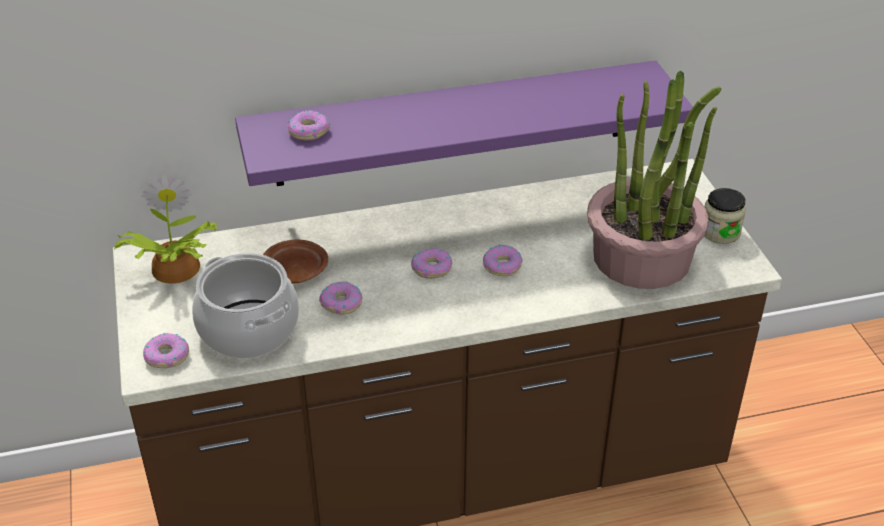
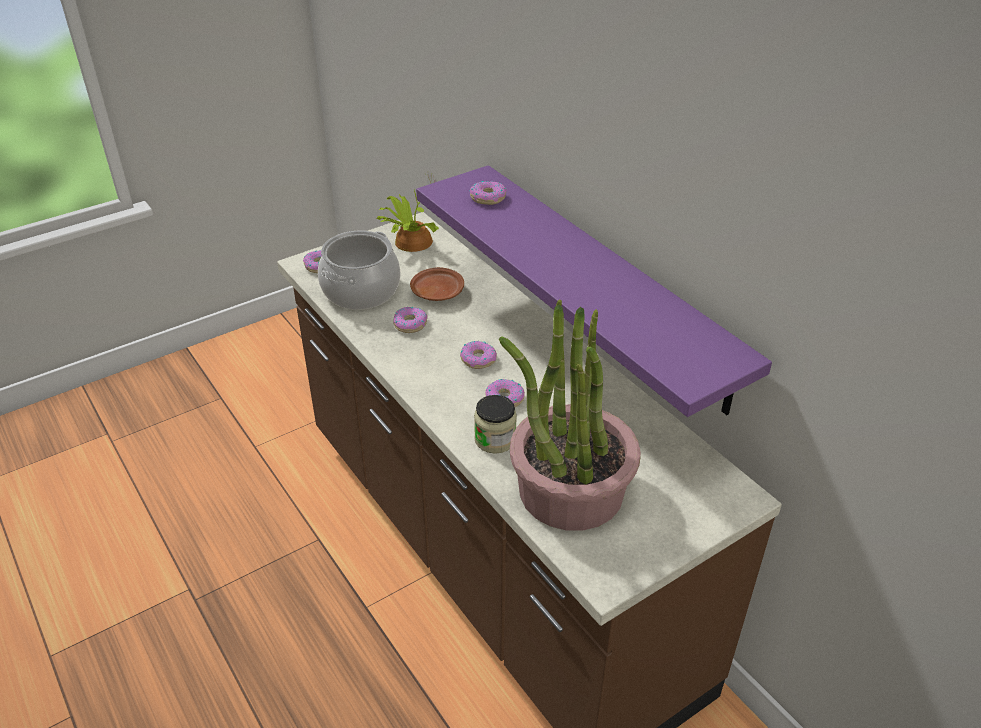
camera: 70 degrees right, 0 degrees up
(720, 232) = (653, 547): jar -> jar (495, 439)

